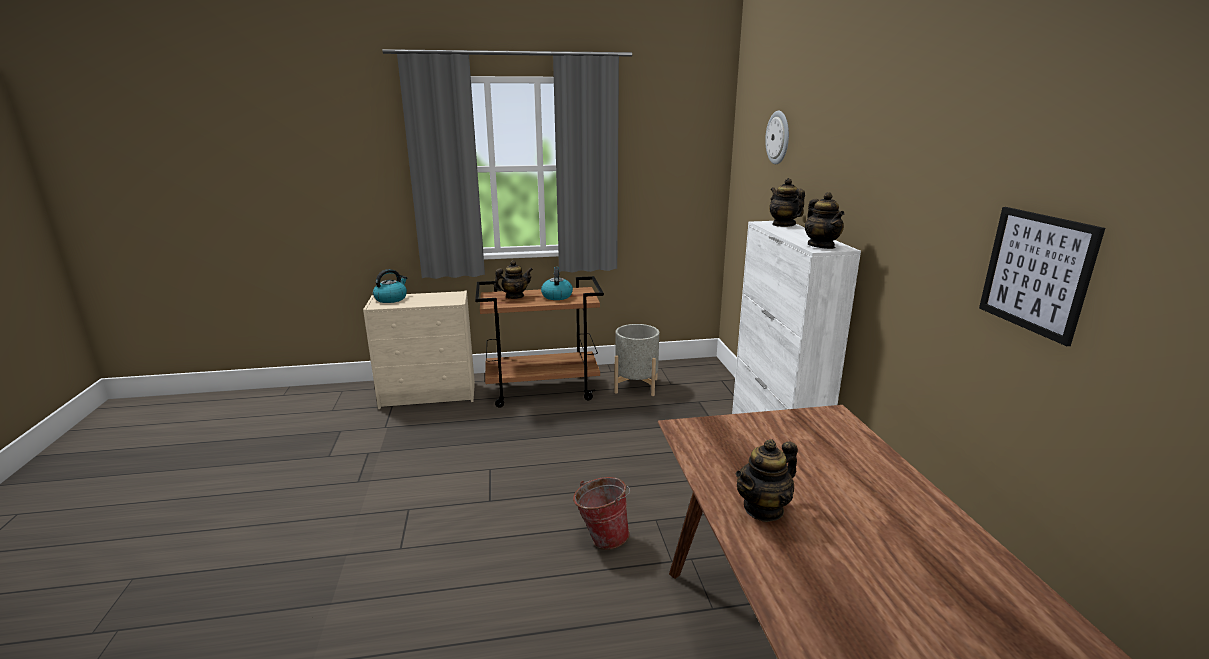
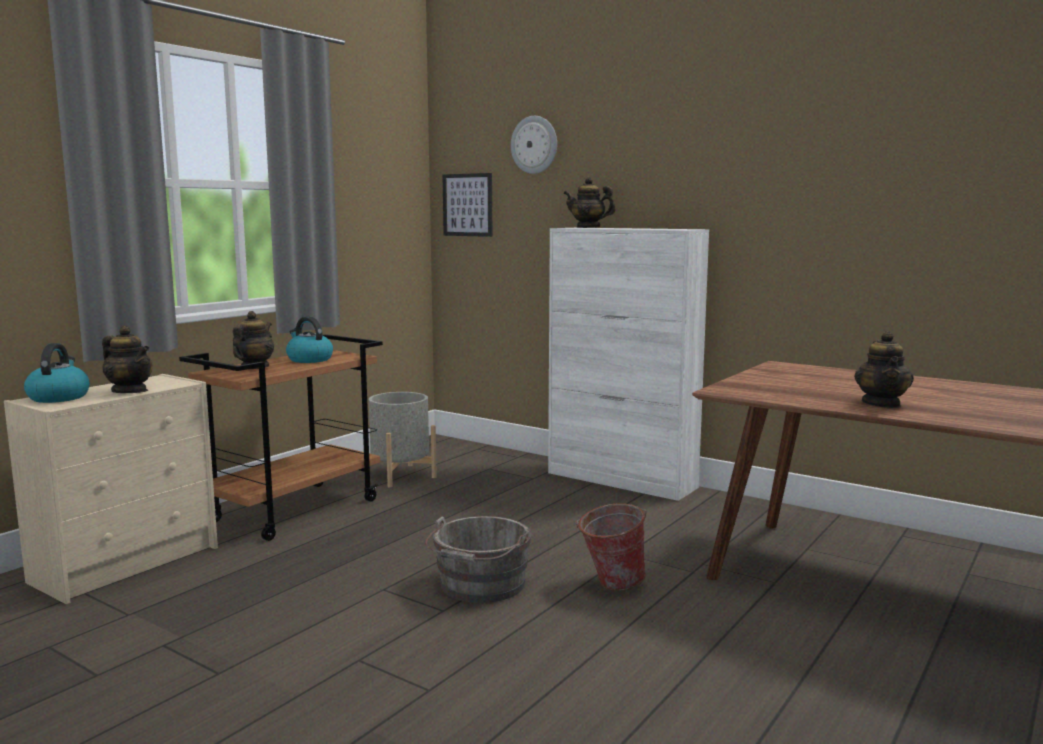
camera: 45 degrees left, 10 degrees down
(533, 494) = (480, 586): none -> grey bucket
(821, 246) = (676, 229): teapot -> teapot (130, 391)
(1036, 272) = (919, 196): picture -> picture (467, 205)

